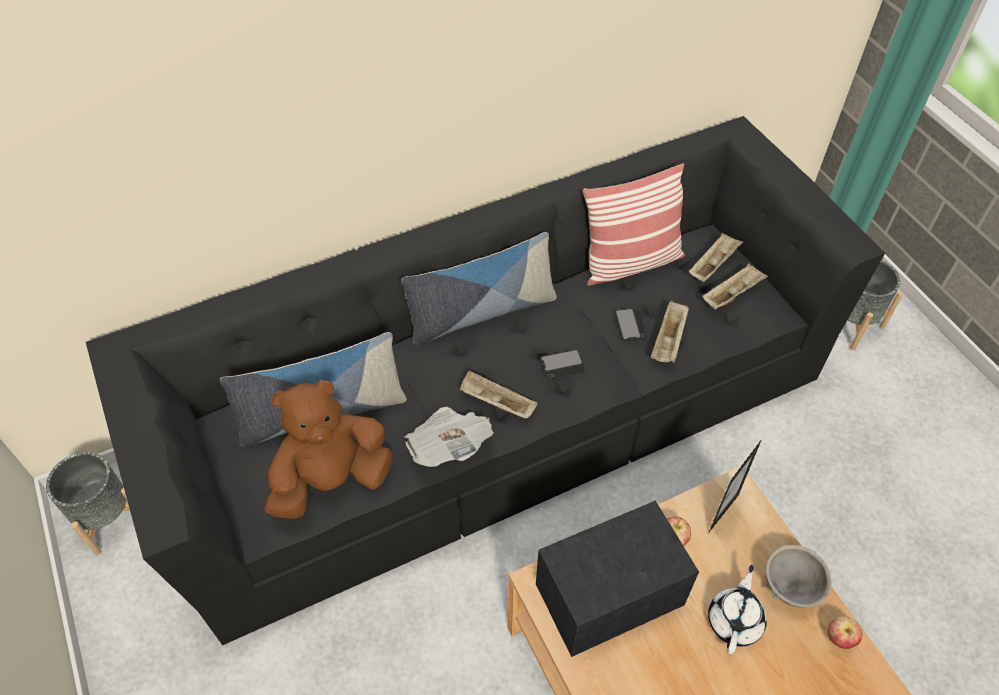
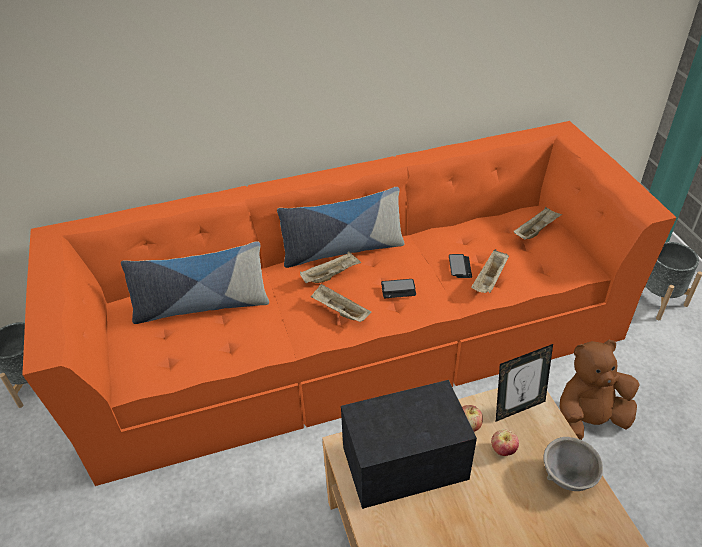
camera: 10 degrees right, 10 degrees down
(331, 480) = (196, 353): brown plush toy -> brown plush toy (587, 420)
(449, 447) = (294, 338): newspaper -> none
(499, 414) = (353, 339): black sofa -> orange sofa
(631, 262) = (469, 225): pillow -> none
(725, 508) = (517, 407): picture frame -> picture frame turned 150 degrees counterclockwise
(732, 294) = (548, 251): beige tray -> beige tray (331, 275)
(735, 620) = (513, 497): white teapot -> none
(839, 638) = (608, 524): apple -> apple (503, 450)

